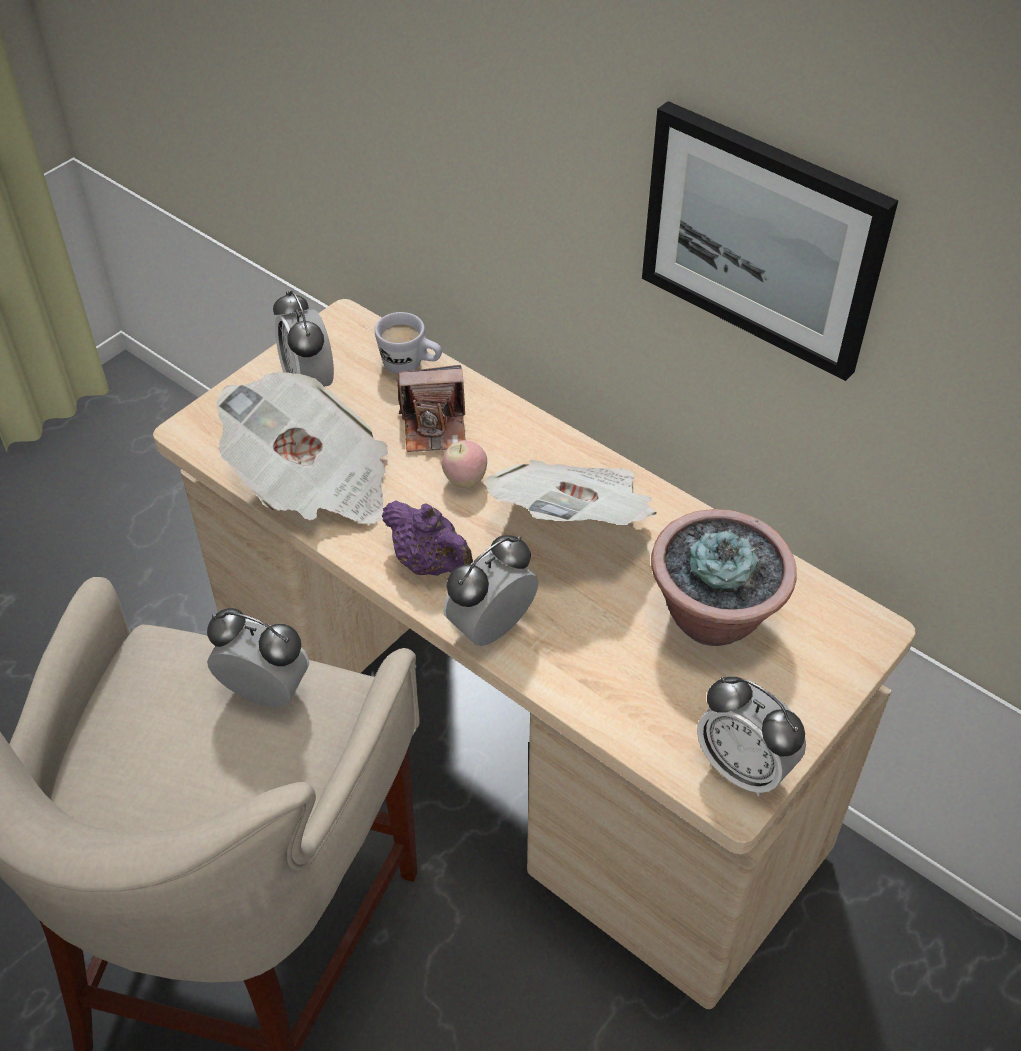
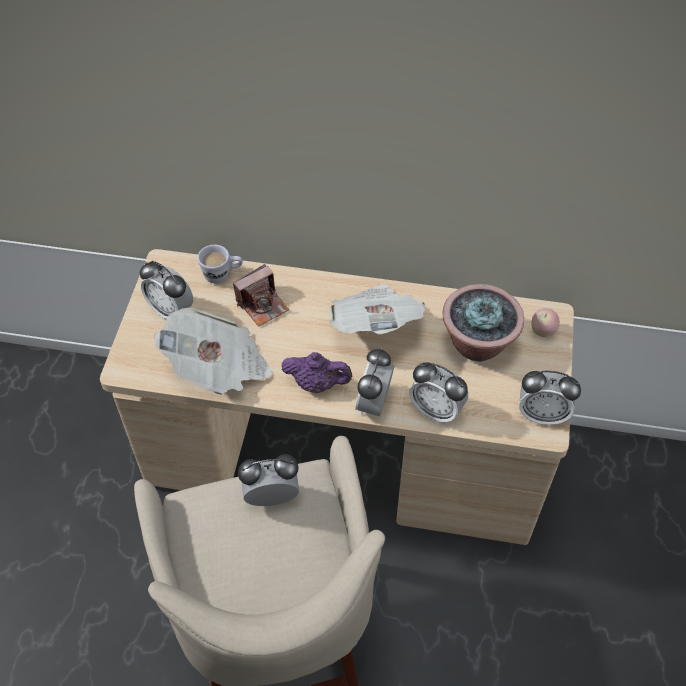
camera: 30 degrees left, 5 degrees up
(465, 480) = (301, 328): apple -> apple (542, 331)
(578, 681) = (436, 410): none -> alarm clock
(763, 238) = (454, 138): picture -> none

